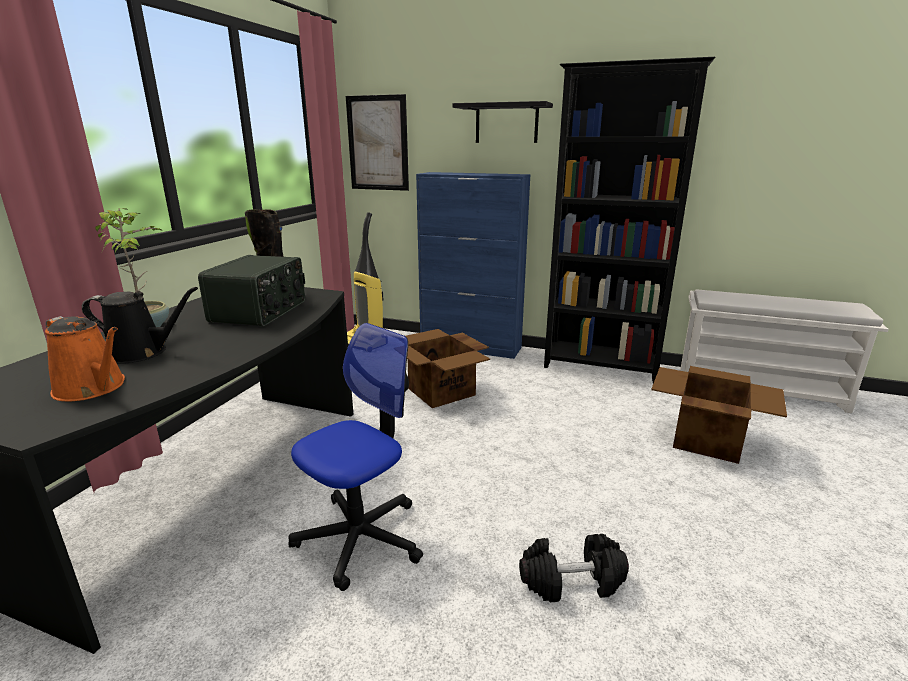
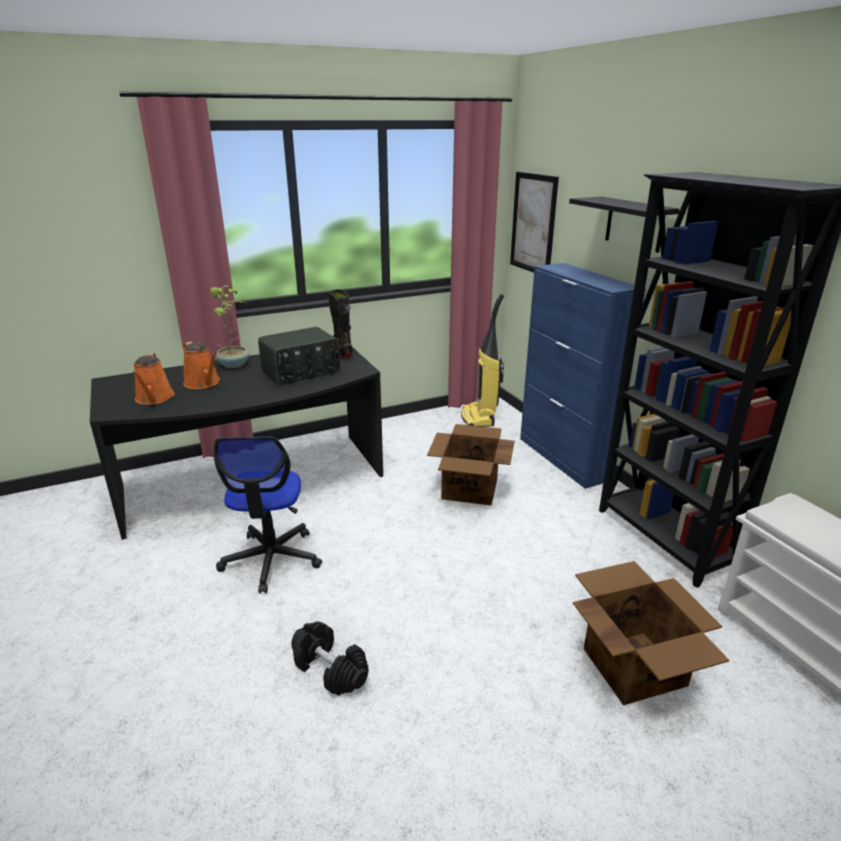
camera: 45 degrees right, 5 degrees up
(142, 352) = (203, 383): black watering can -> orange watering can
(360, 537) = (271, 559): office chair -> office chair turned 90 degrees clockwise

